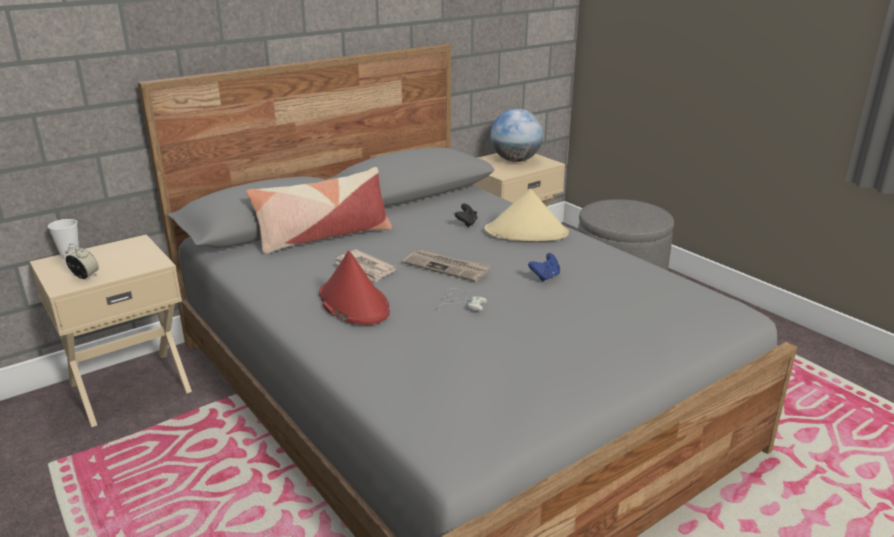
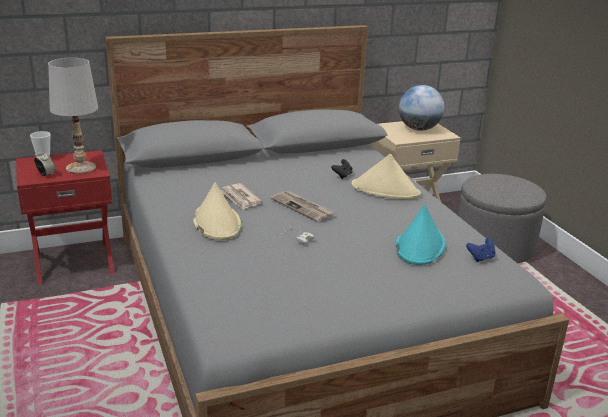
camera: 15 degrees right, 0 degrees up
(129, 386) = (74, 261): beige nightstand -> red nightstand
(130, 261) = (81, 168): none -> white table lamp
(323, 236) = (225, 170): pillow -> none
(353, 303) = (216, 222): red hat -> beige hat
(545, 277) = (376, 227): blue game controller -> blue game controller (481, 258)
(608, 291) = (420, 246): none -> turquoise hat

